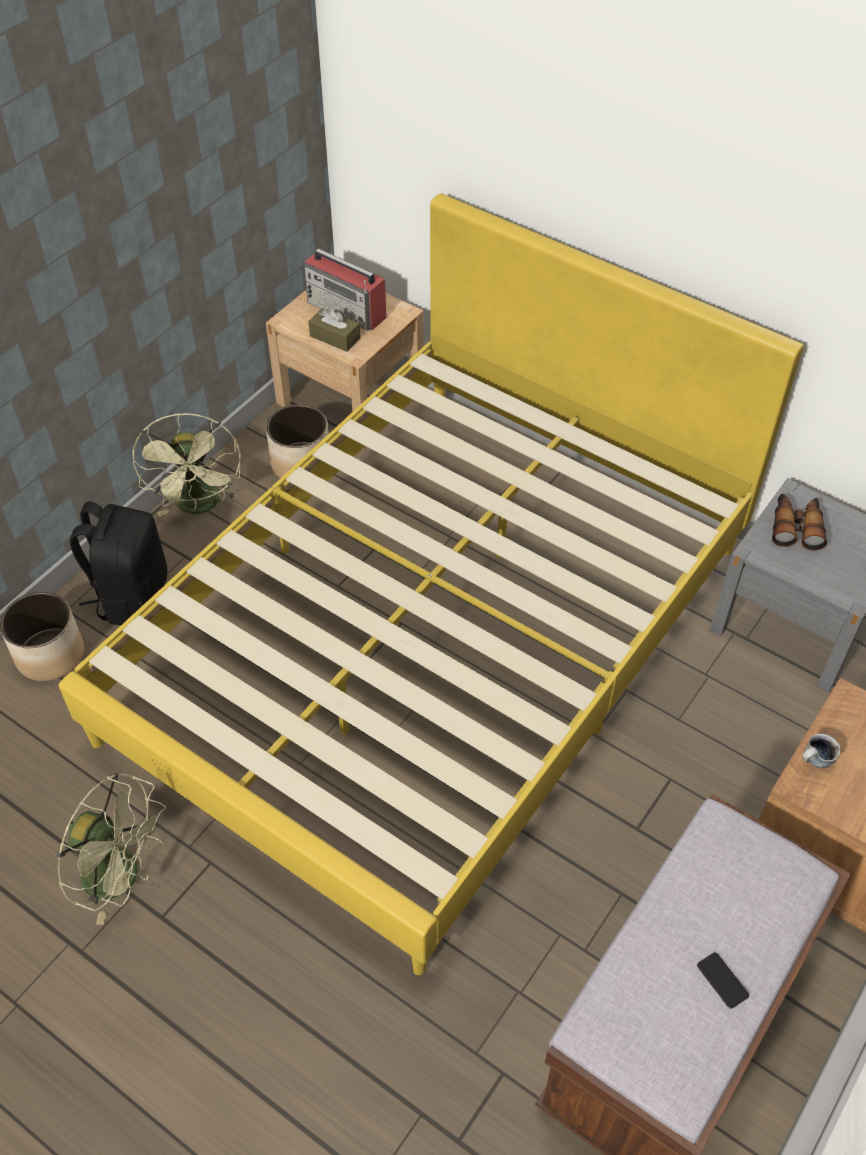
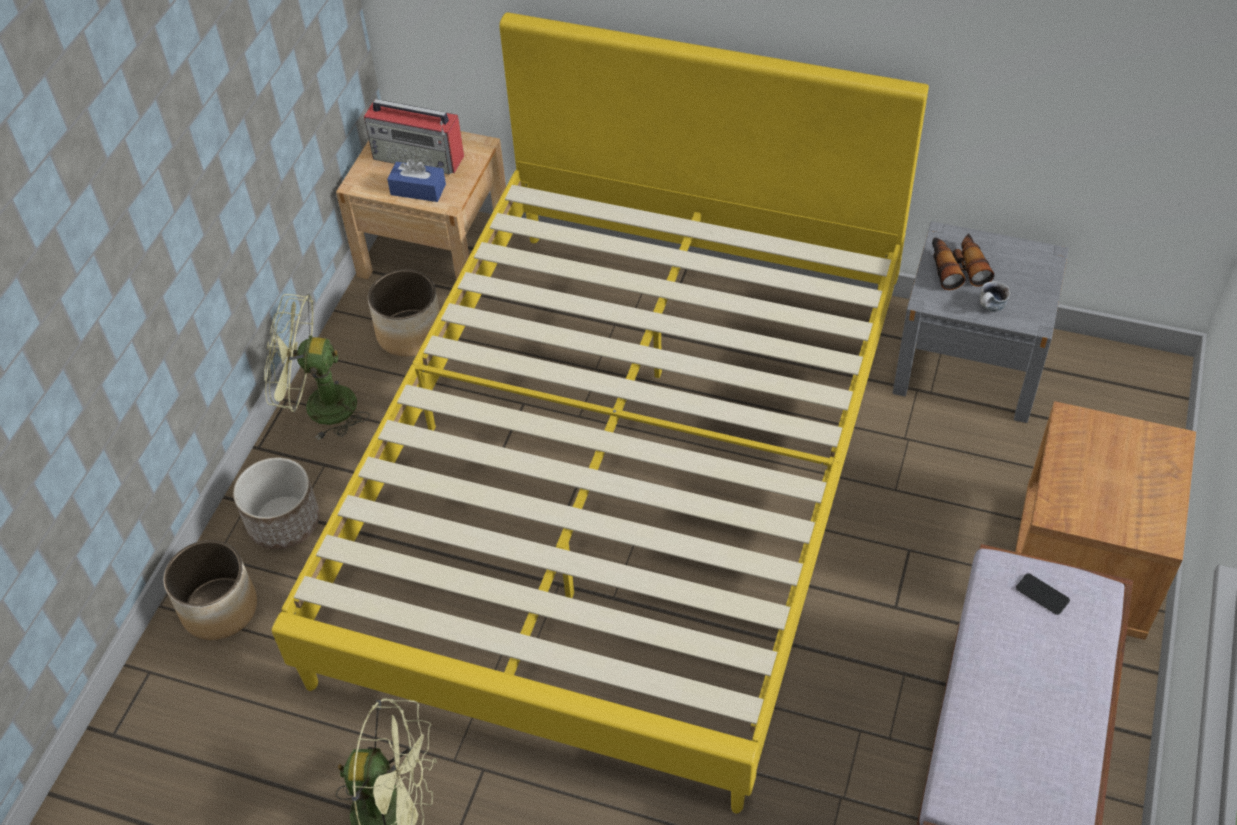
camera: 15 degrees left, 0 degrees up
(131, 596) = (283, 522): black backpack -> planter
(200, 506) = (319, 407): green fan -> green fan turned 120 degrees clockwise
(335, 337) = (418, 189): brown tissue box -> blue tissue box
(722, 980) = (1058, 711): phone -> phone (1042, 594)
(815, 762) = (1061, 487): mug -> mug (990, 308)

